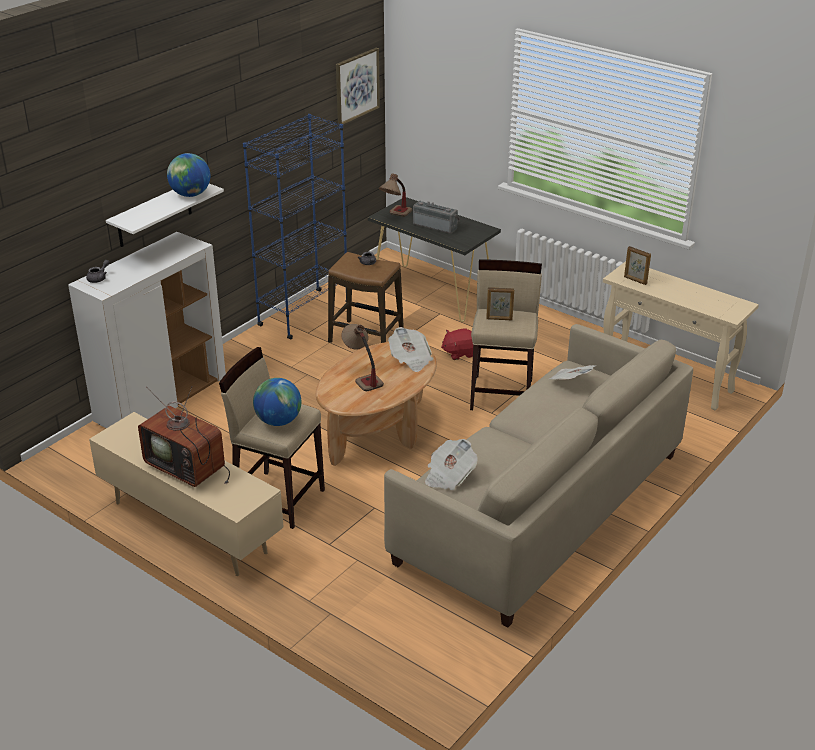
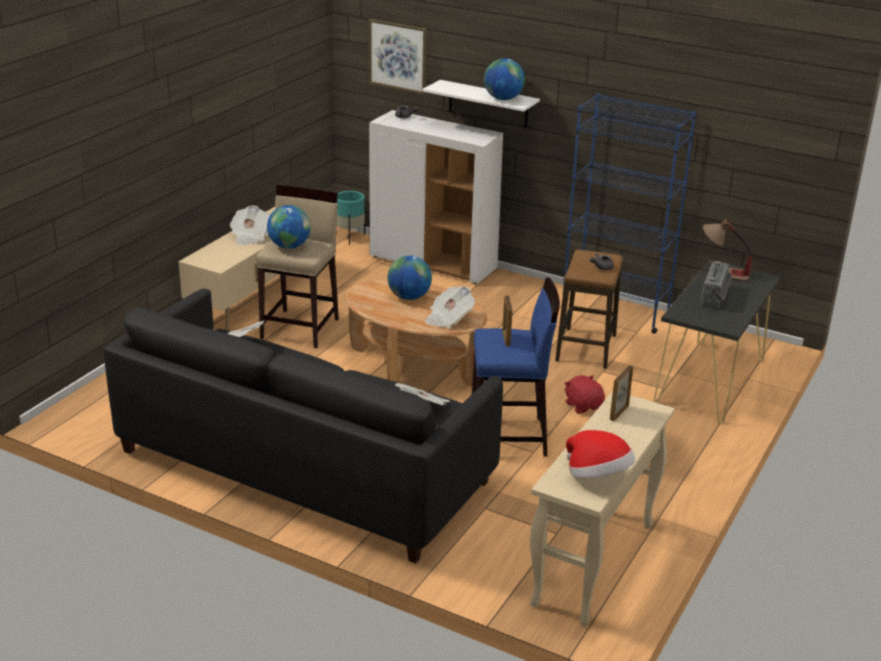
camera: 80 degrees right, 5 degrees down
(64, 452) = (350, 237): none -> turquoise planter
(188, 467) = (250, 237): television -> newspaper
(357, 86) = (786, 121): picture -> picture (398, 56)
(362, 377) = (409, 297): table lamp -> globe
(502, 394) = (509, 437): beige stool -> blue stool
(541, 507) = (303, 467): beige sofa -> black sofa
(717, 299) = (597, 477): none -> hat

